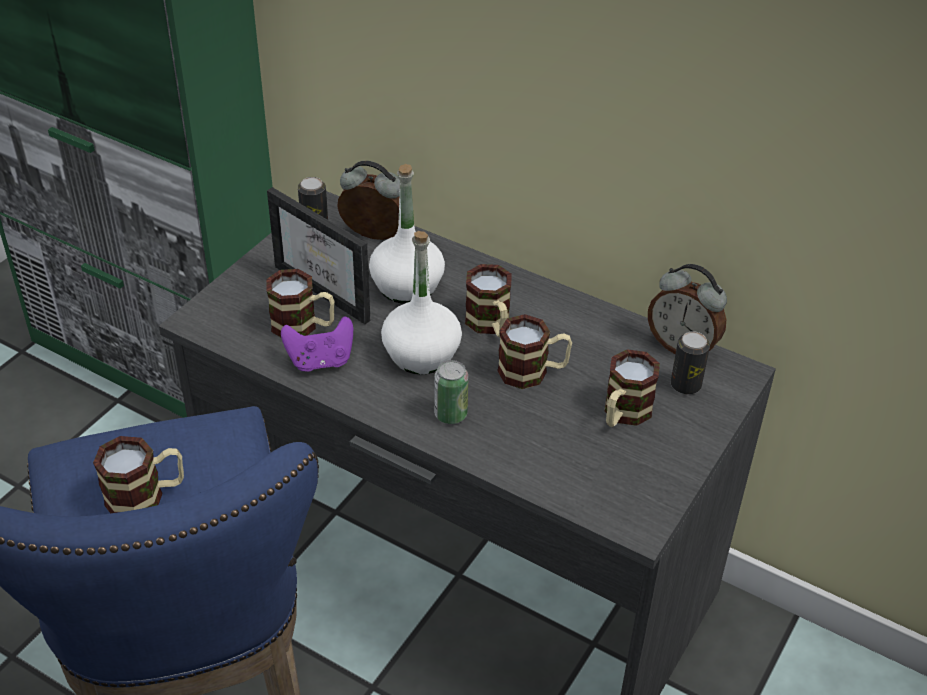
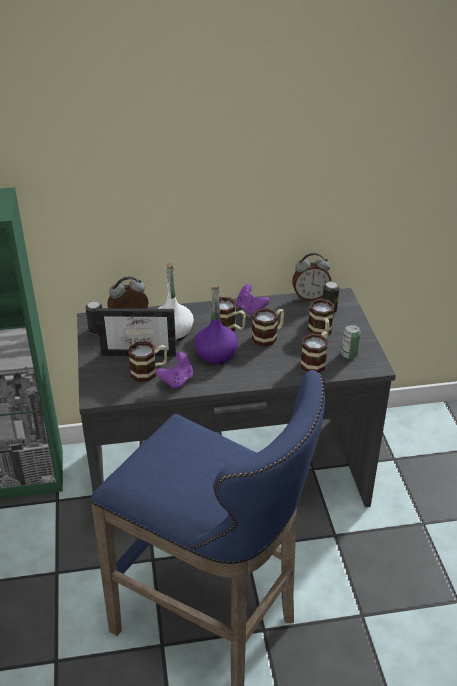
camera: 40 degrees left, 5 degrees down
(146, 496) = (191, 468): mug -> mug (315, 362)
(421, 354) = (216, 354): white bottle -> purple bottle
(450, 414) = (258, 369): can -> can (349, 354)
(561, 314) = (250, 309): none -> purple game controller

